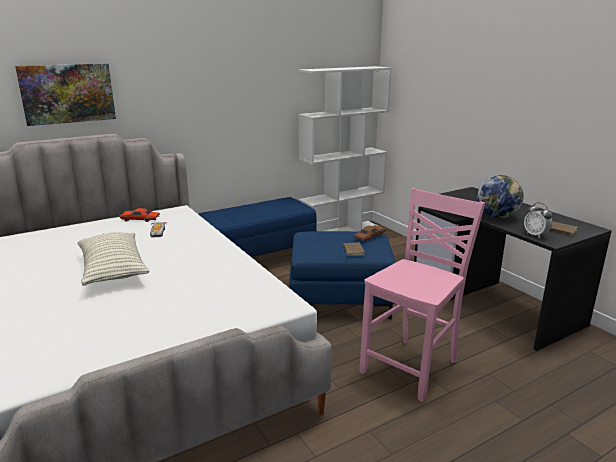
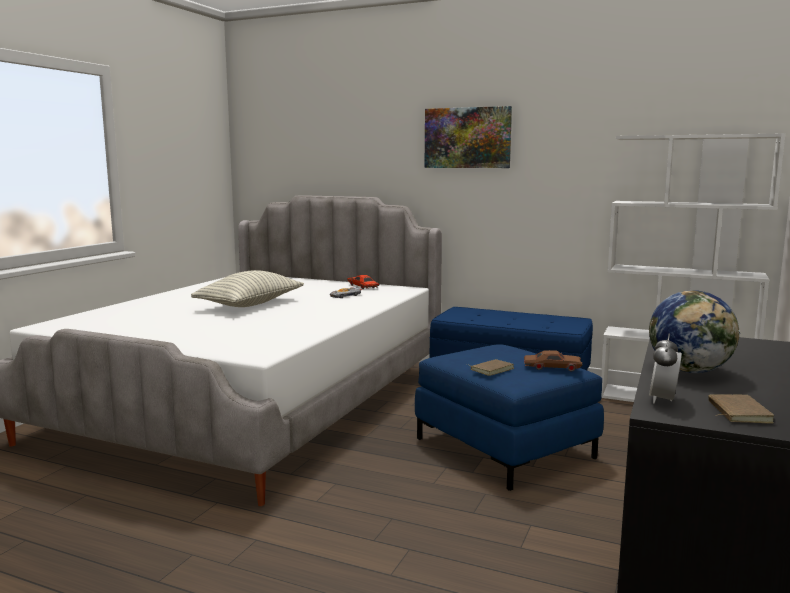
camera: 55 degrees right, 10 degrees down
(68, 93) = (348, 155): picture -> picture (467, 138)
(412, 367) = (414, 534): pink chair -> none

